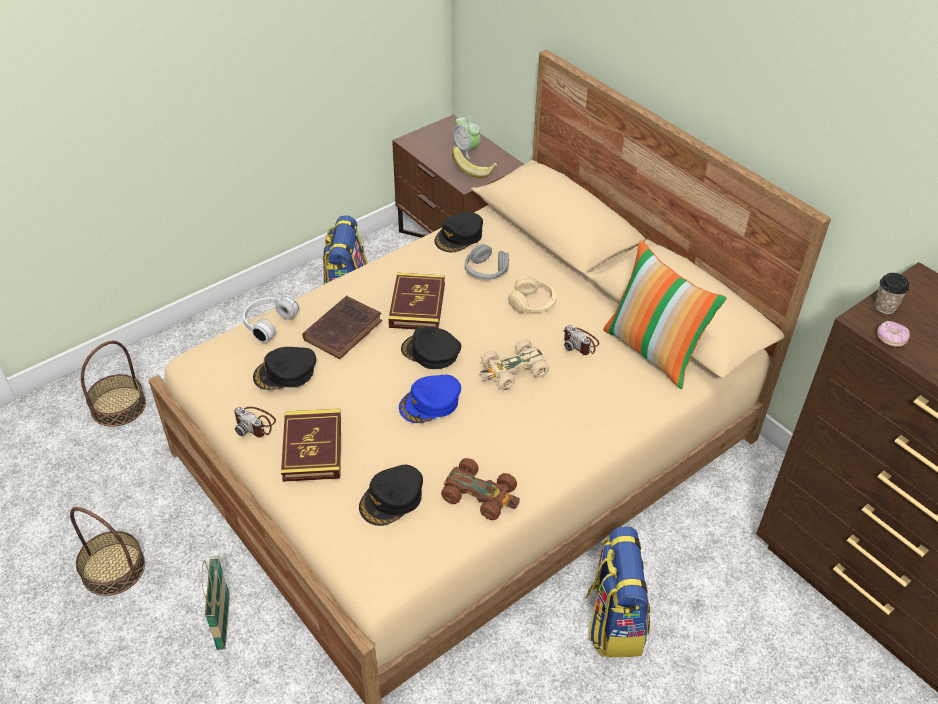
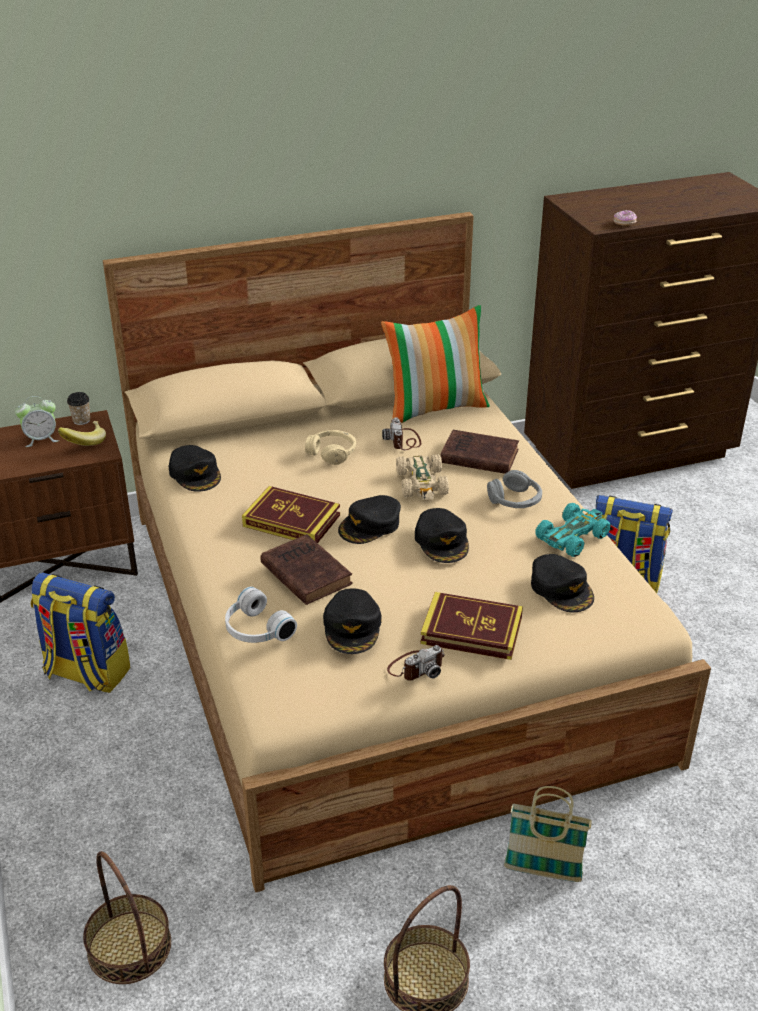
camera: 70 degrees left, 10 degrees down
(430, 403) = (442, 541): blue cap -> black cap
(480, 495) = (572, 536): brown toy car -> turquoise toy car
(486, 271) = (264, 469): grey headphones -> grey headphones (515, 500)
(580, 343) = (403, 441): camera -> camera turned 105 degrees clockwise
(582, 399) = (477, 456): none -> brown book
(885, 307) = (589, 216): cup -> cup (81, 420)

